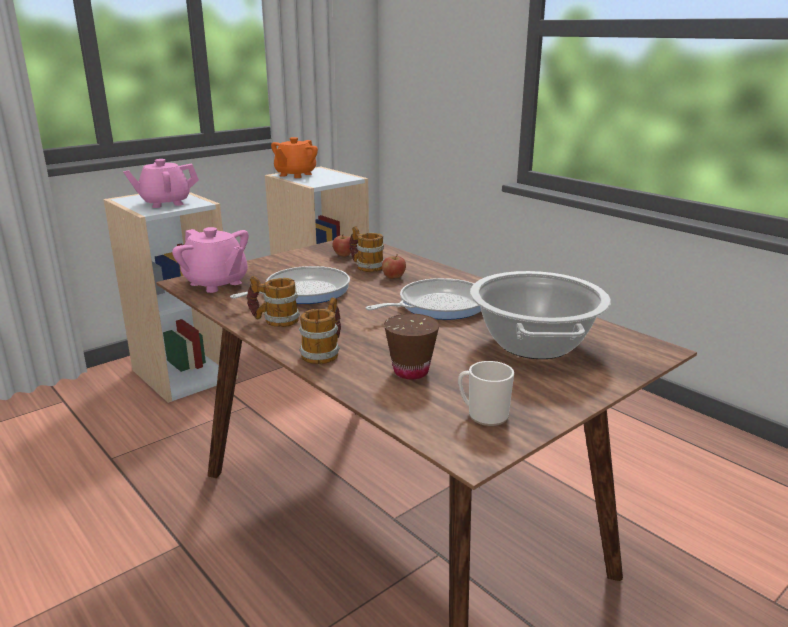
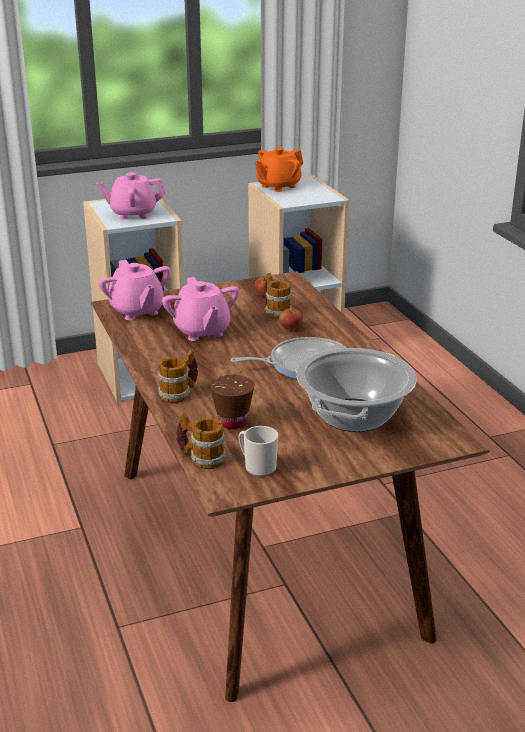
camera: 20 degrees right, 5 degrees up
(274, 320) = (161, 356): mug -> mug (201, 458)
(303, 292) = (202, 331): frying pan -> pink teapot

